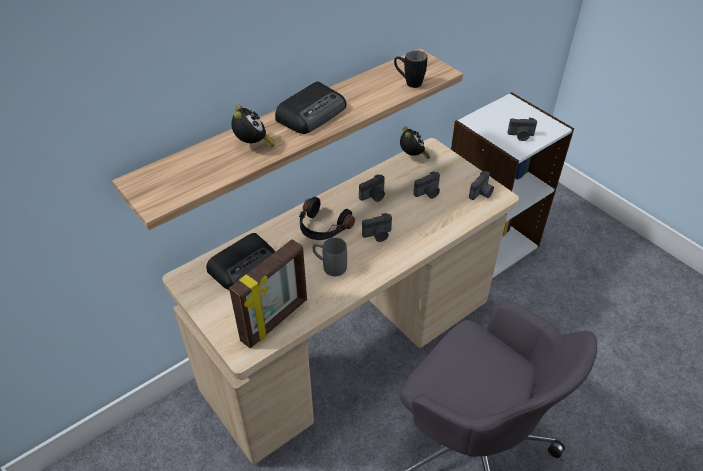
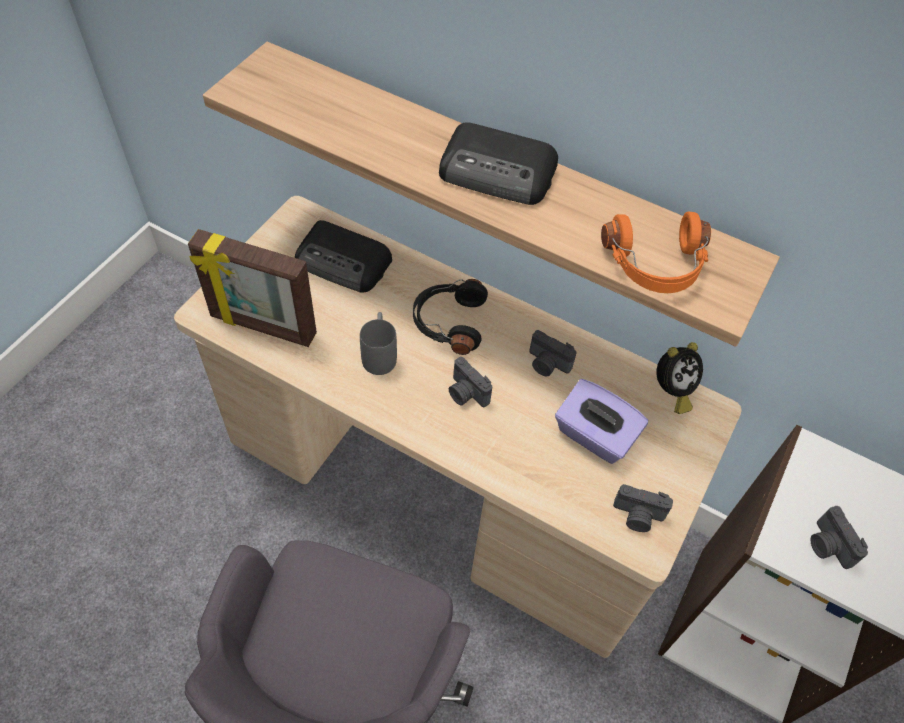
camera: 65 degrees right, 10 degrees up
(253, 145) = (390, 135): alarm clock -> none
(408, 83) = (655, 266): black mug -> orange headphones
(428, 193) = (594, 436): camera -> purple tissue box

